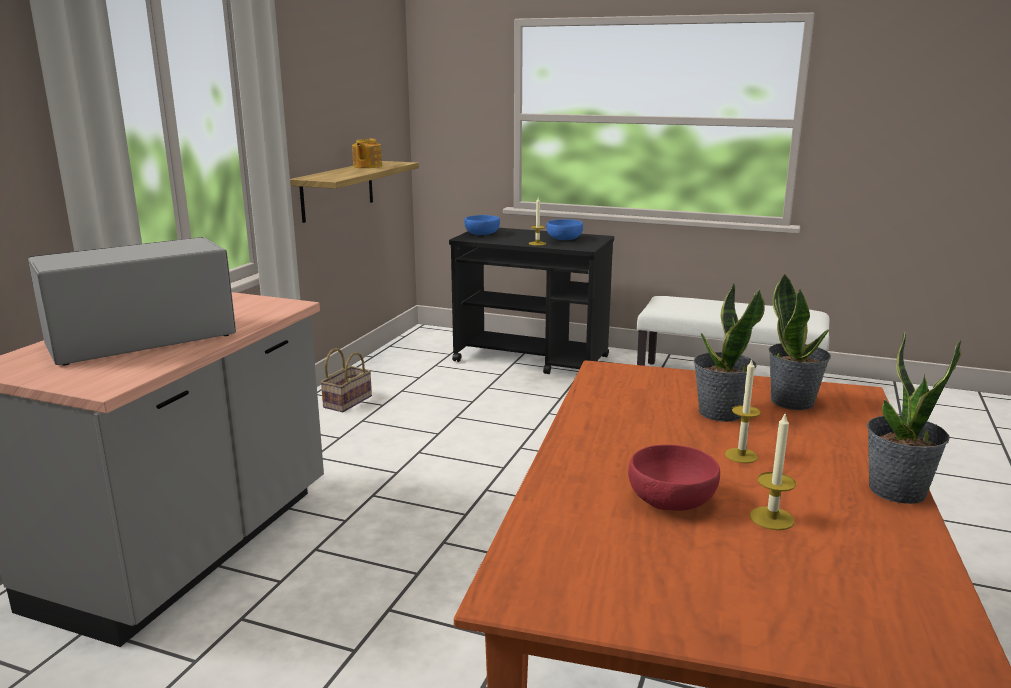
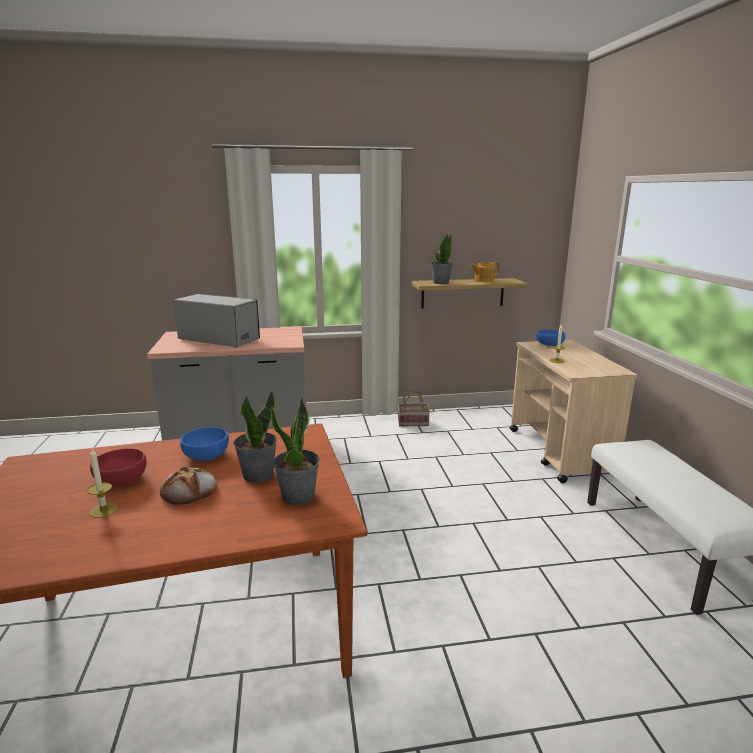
camera: 60 degrees right, 0 degrees up
(532, 359) = (560, 452): black cart -> beige cart
(564, 239) = (588, 364): blue bowl -> blue bowl (207, 455)
(741, 455) = (190, 490): candle -> bread
(897, 491) = (153, 549): potted plant -> potted plant (440, 283)

